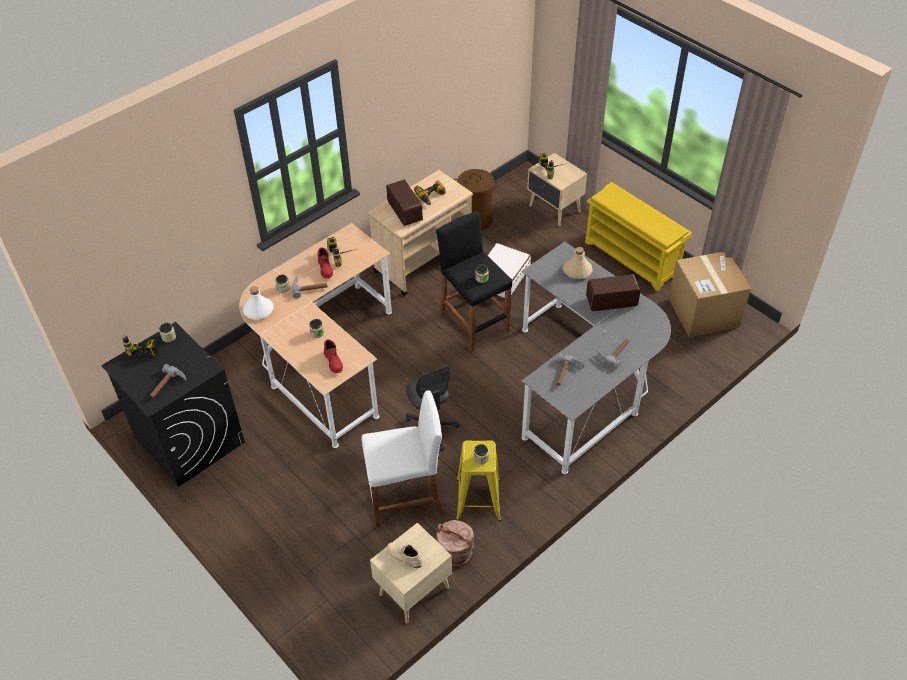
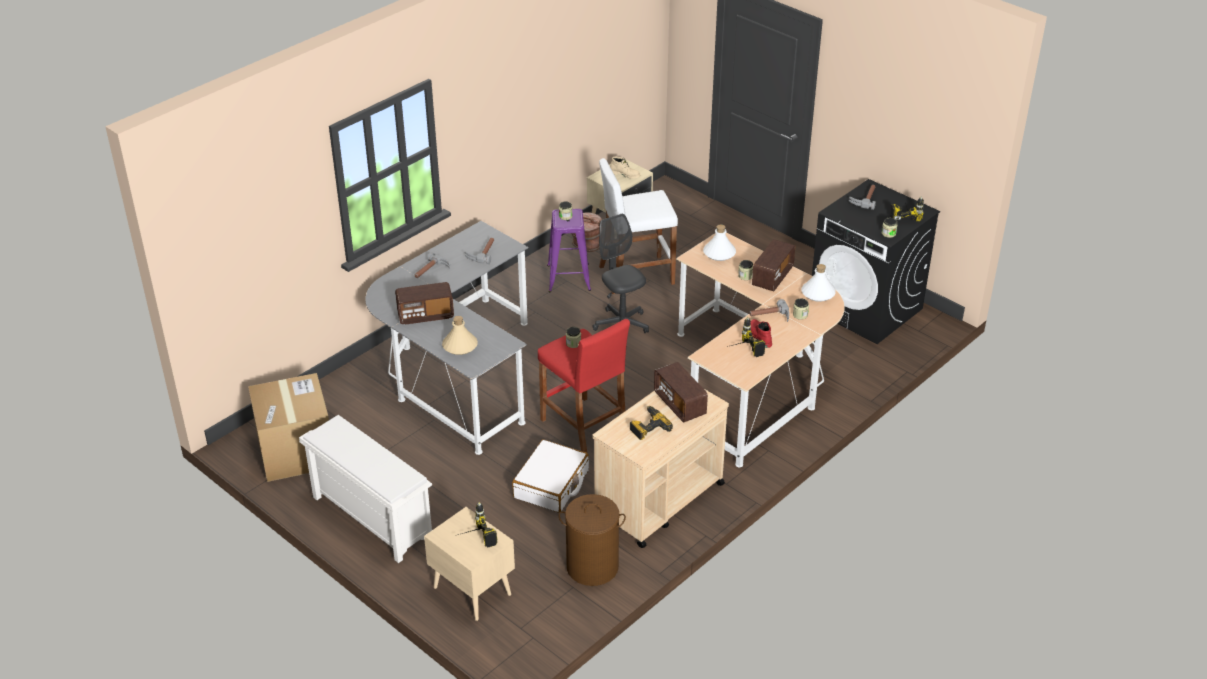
camera: 175 degrees right, 10 degrees down
(292, 330) = (772, 277): none -> radio
(334, 362) = (719, 253): red boot -> white bottle
(473, 323) = (584, 428): black stool -> red stool
(478, 499) = (569, 278): yellow stool -> purple stool
(632, 258) = (370, 517): yellow shoe rack -> white shoe rack

